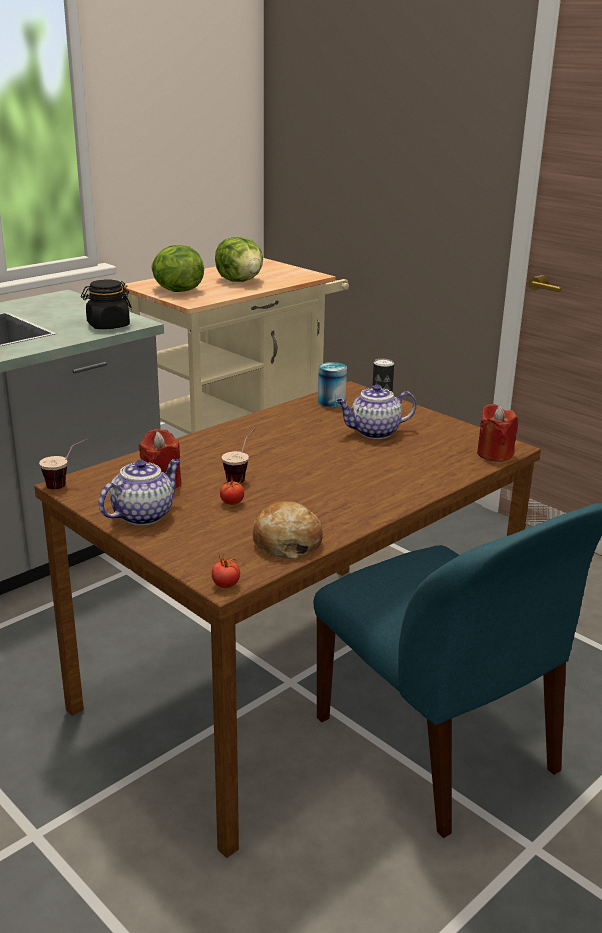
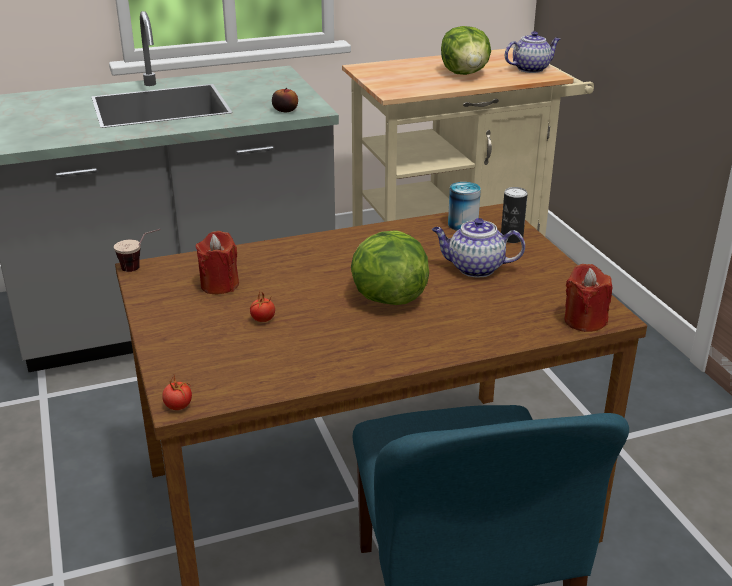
camera: 25 degrees right, 5 degrees up
(108, 325) = (285, 110): black jar -> apple
(143, 515) = (175, 314): teapot -> teapot (531, 69)
(176, 291) = (390, 78): lettuce -> lettuce (387, 298)
(241, 476) = (298, 292): cup -> none
(286, 542) = (274, 375): bread -> none

